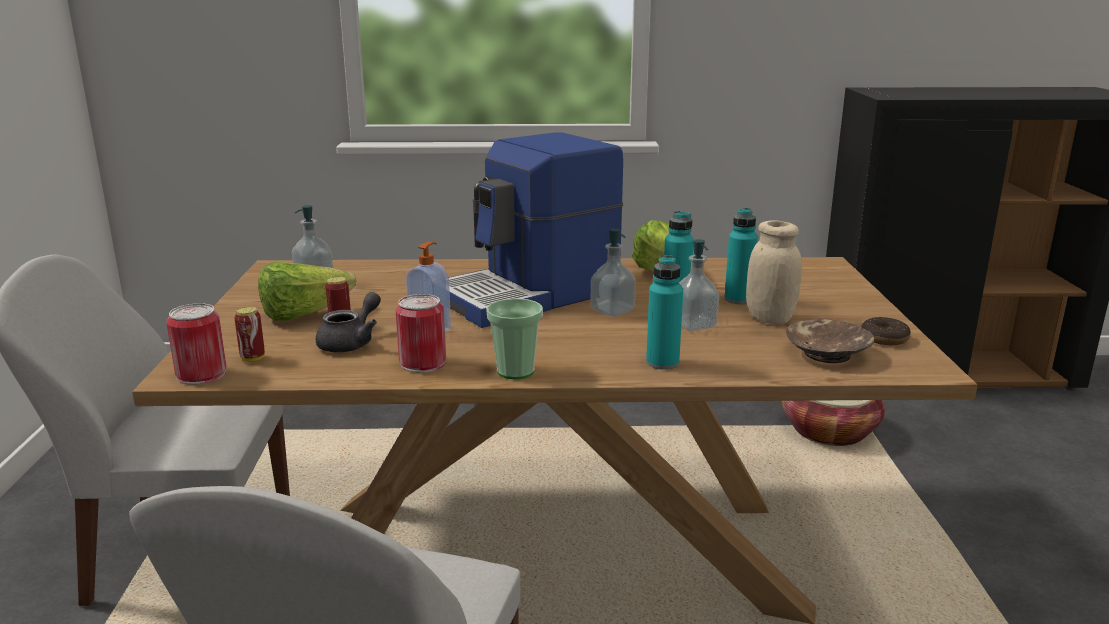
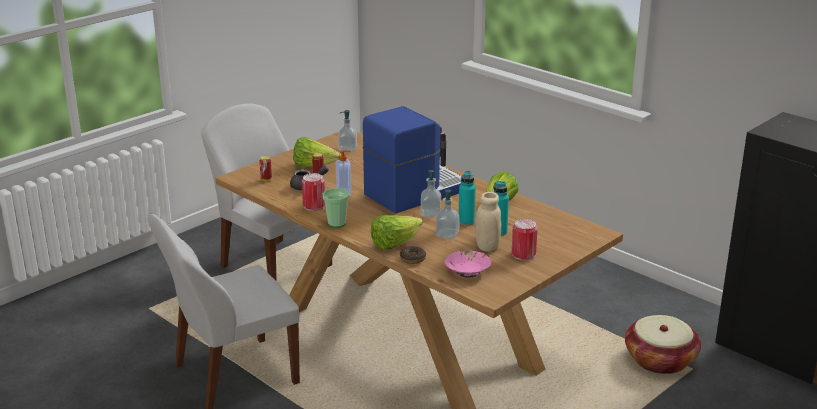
camera: 45 degrees right, 5 degrees up
(201, 374) = (242, 179): can -> can (523, 254)
(530, 295) = (415, 192): coffee machine -> coffee machine turned 135 degrees clockwise
(662, 363) = (394, 244): turquoise bottle -> lettuce
(827, 353) = (468, 271): brown bowl -> pink bowl
(884, 338) = (511, 277): donut -> donut (413, 259)

